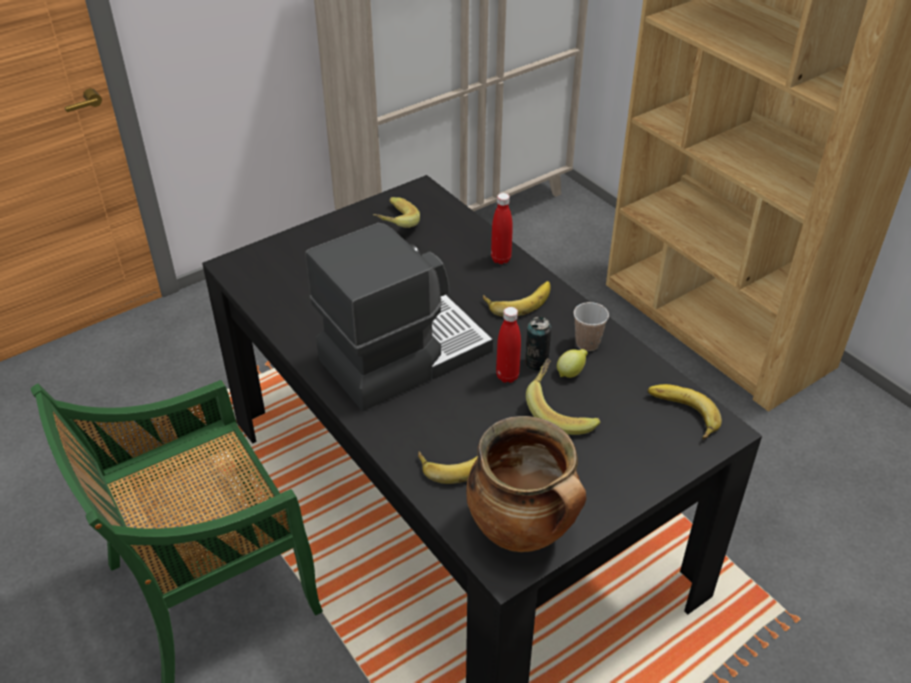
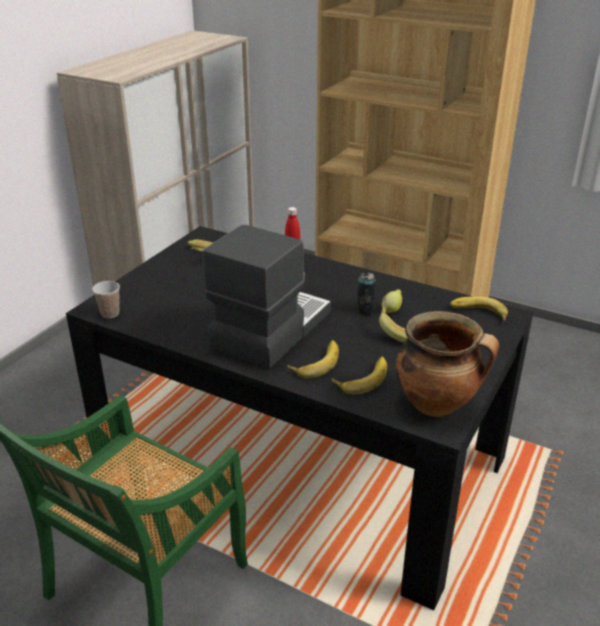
camera: 25 degrees left, 10 degrees down
(507, 376) = (352, 322): red bottle -> none
(518, 300) = (323, 279): banana -> banana (315, 362)
(587, 343) = (388, 292): cup -> cup (110, 313)

